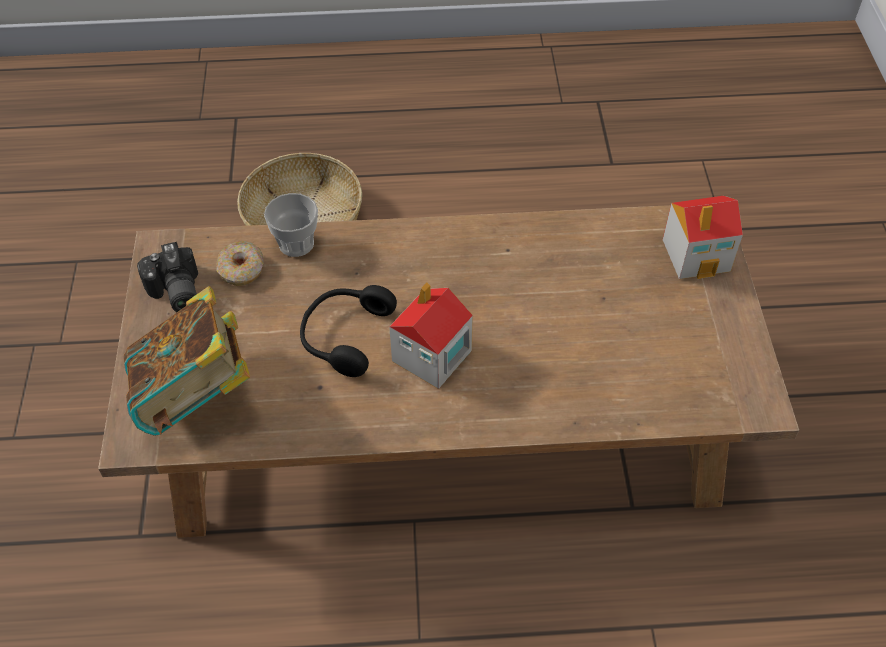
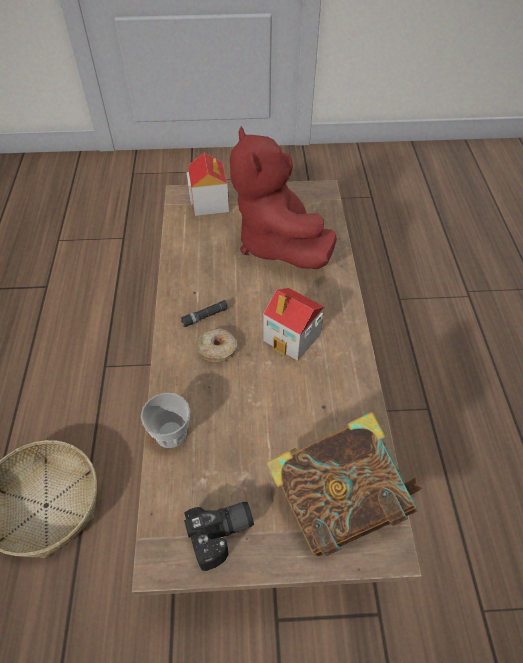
camera: 90 degrees left, 0 degrees up
(242, 270) = (198, 476): donut -> donut (217, 349)
(344, 335) = (273, 392): black headphones -> none
(465, 263) = (205, 316): none -> black flashlight
(615, 340) = (277, 243): none -> red plush toy

